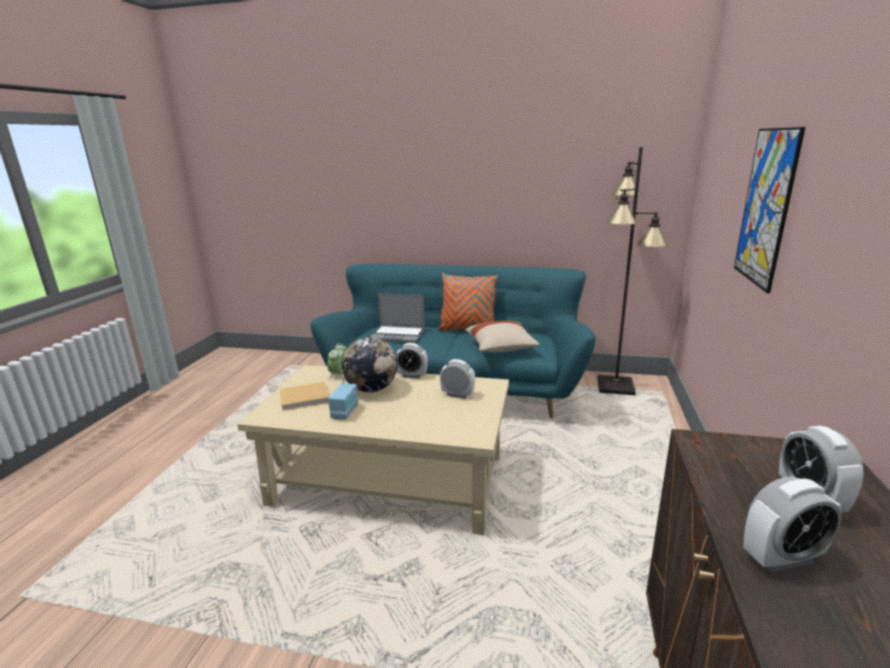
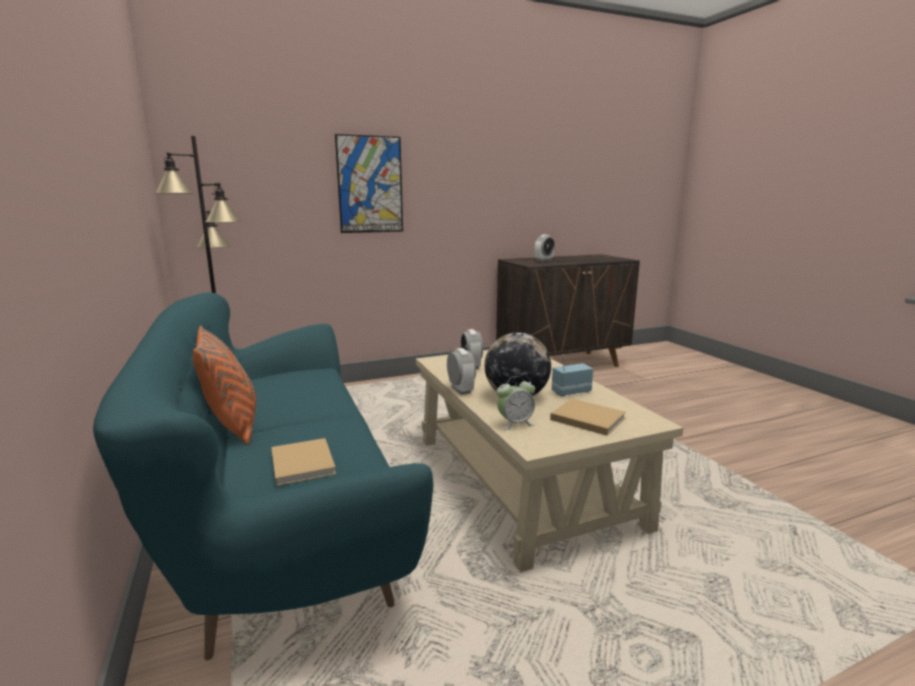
camera: 125 degrees left, 5 degrees down
(398, 335) = (302, 462): laptop -> beige book
(501, 348) = (313, 388): beige pillow -> none
(781, 558) = (578, 261): alarm clock -> none

